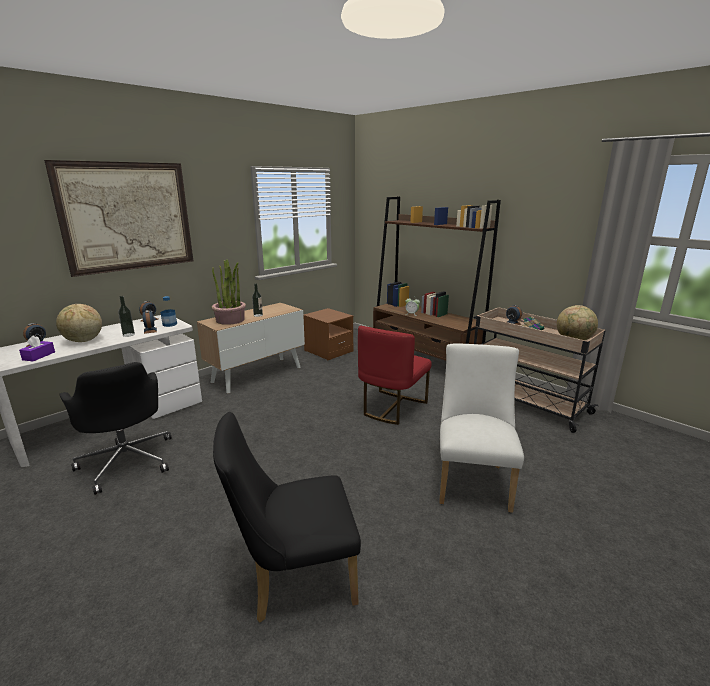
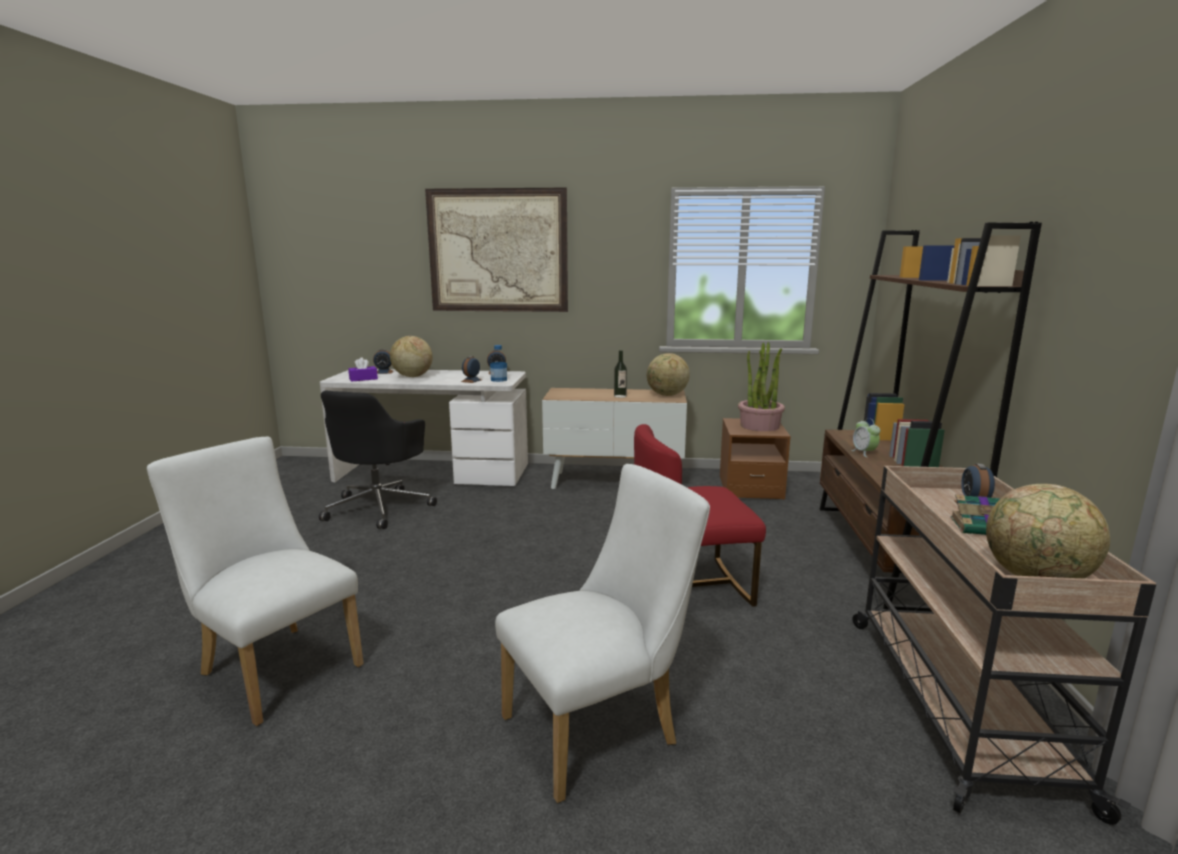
camera: 50 degrees right, 5 degrees down
(128, 334) = (449, 380): bottle -> none
(230, 320) = (580, 394): potted plant -> potted plant (759, 426)
(281, 308) = (667, 395): none -> globe
(293, 579) = (274, 667): black chair -> white chair

